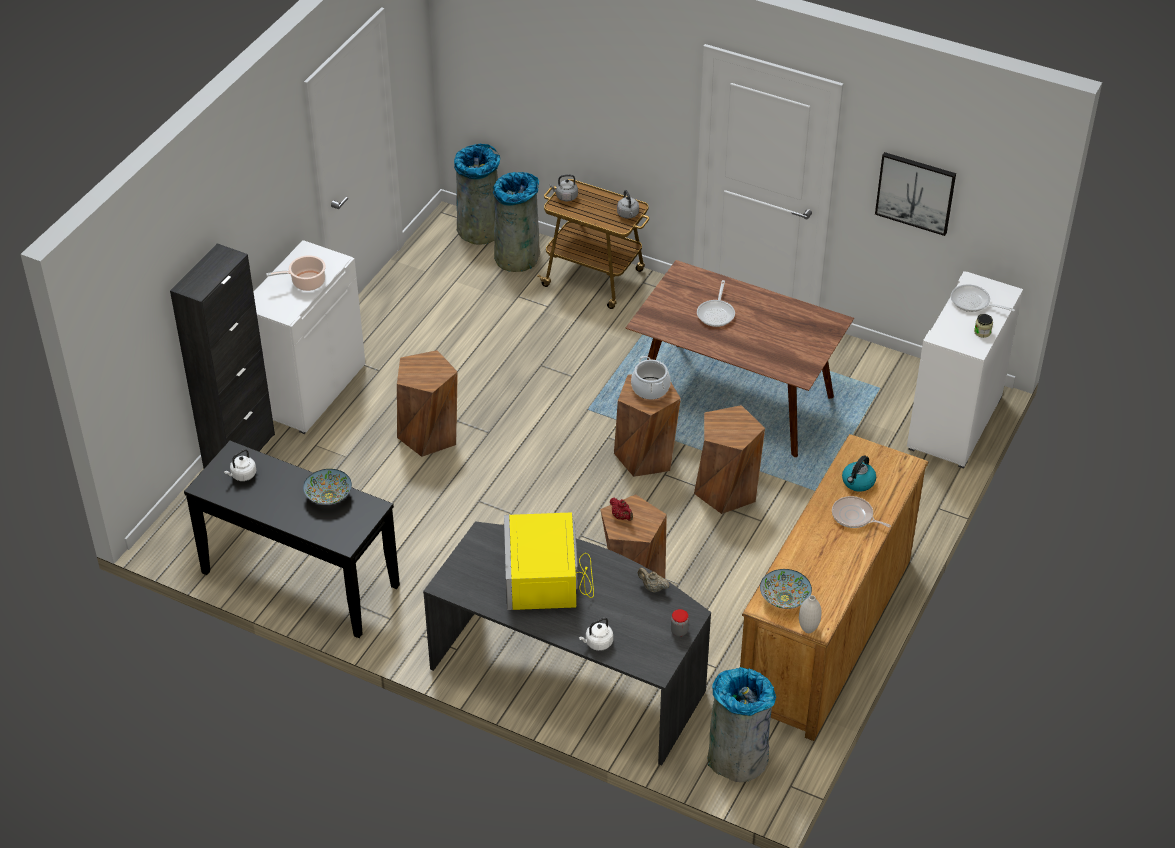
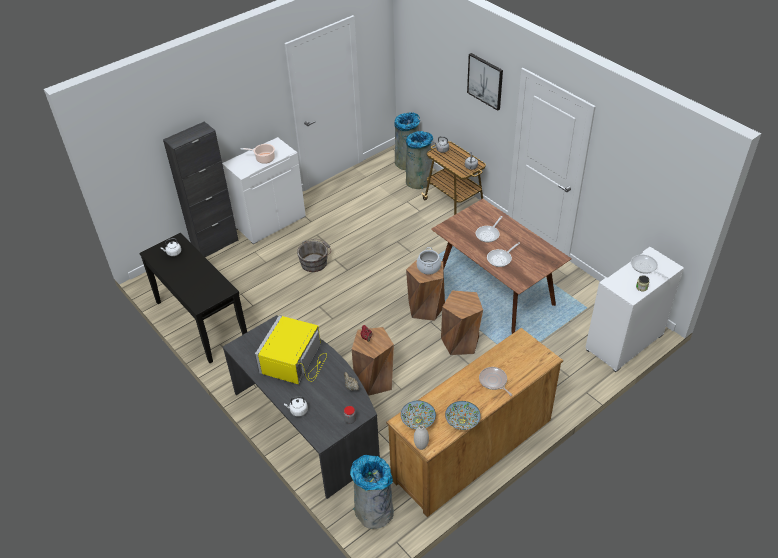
camera: 25 degrees right, 0 degrees up
(328, 496) = (208, 277): bowl -> bowl (462, 421)
(428, 434) = (315, 262): brown stool -> grey bucket
(755, 345) = (501, 258): none -> frying pan
(858, 482) = (509, 360): kettle -> none
(915, 192) = (629, 188): picture -> picture (485, 81)

